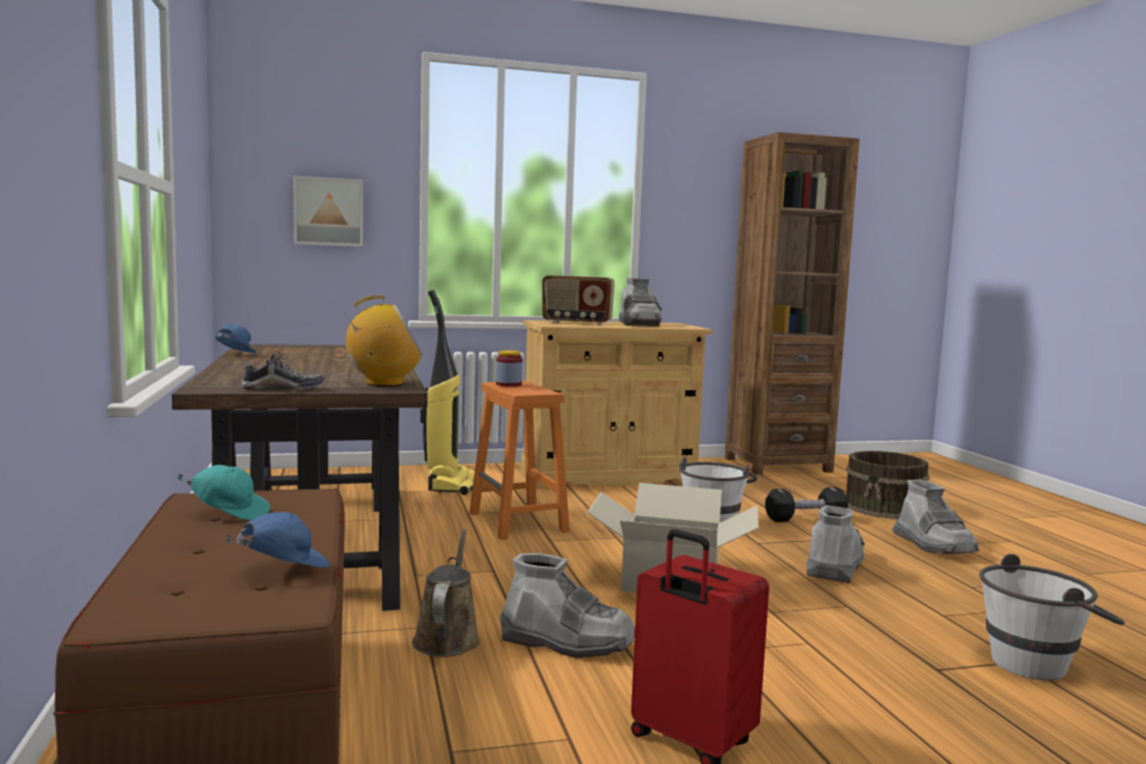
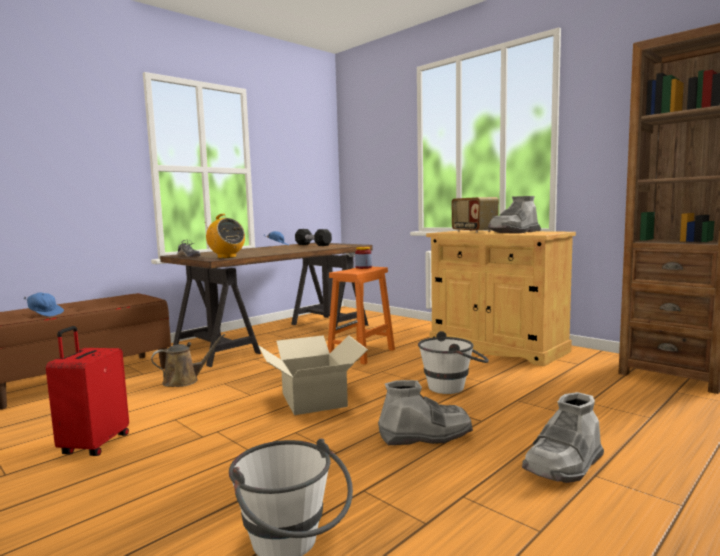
camera: 60 degrees right, 0 degrees up
(229, 514) = (113, 300): turquoise cap -> none
(328, 212) = (379, 171): picture -> none
(452, 484) = (400, 331): vacuum cleaner -> none
(567, 642) = (198, 399): grey boot -> none
(805, 519) = (530, 408): black dumbbell -> black dumbbell (313, 245)
(885, 507) = (648, 429): brown bucket -> none

